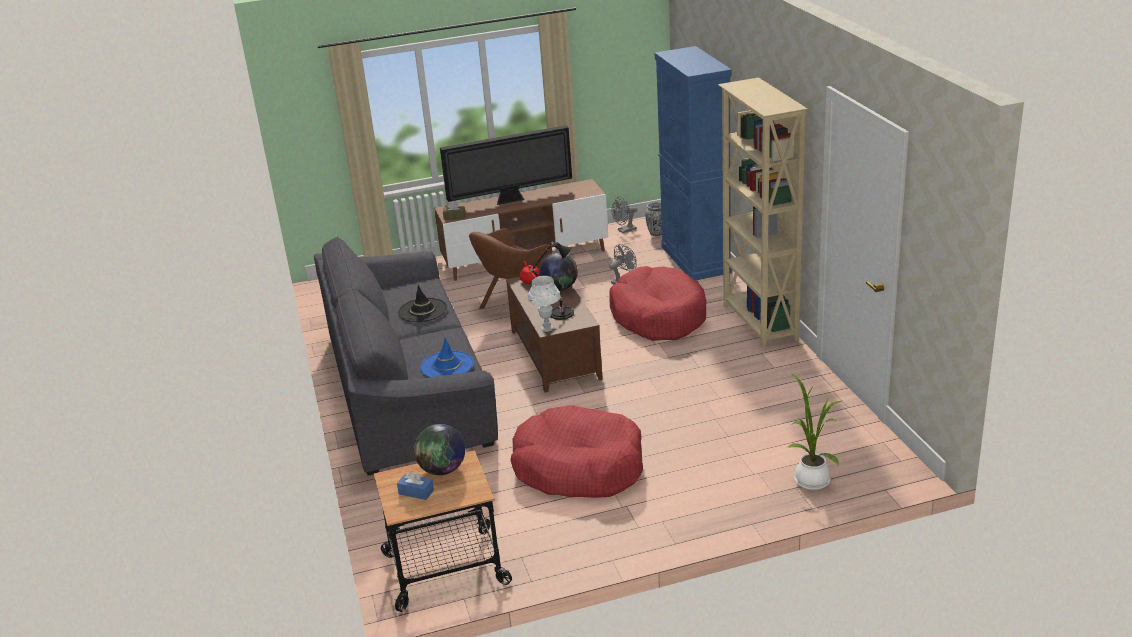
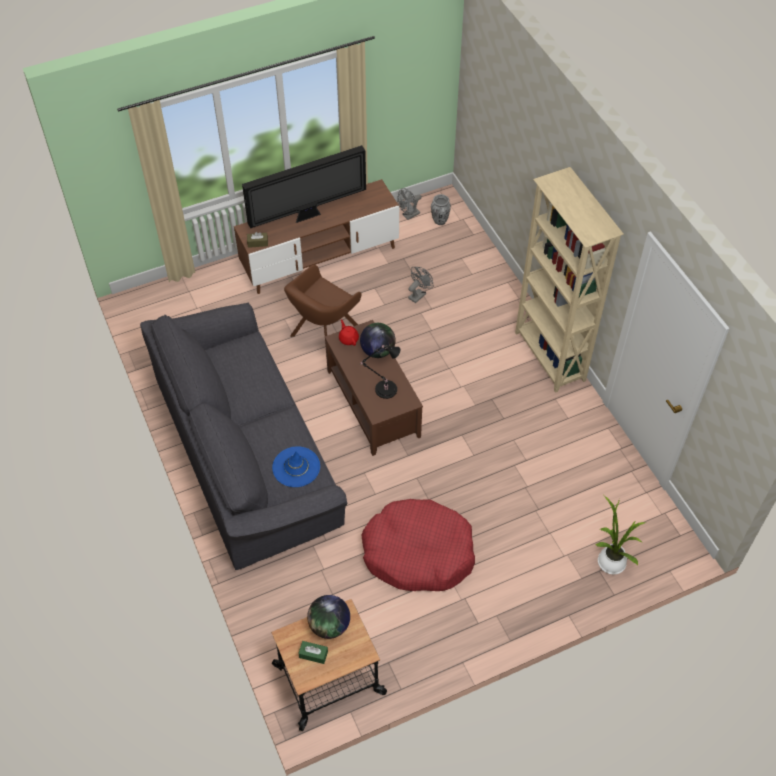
camera: 10 degrees left, 25 degrees up
(416, 492) = (313, 654): blue tissue box -> green tissue box
(423, 310) = (256, 385): black hat -> none
(547, 328) = (376, 412): white table lamp -> none
(658, 316) = (458, 347): red dog bed -> none
(695, 259) = (482, 262): blue cabinet -> none

